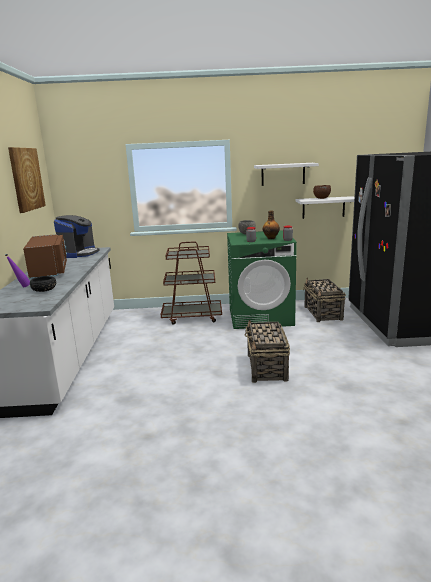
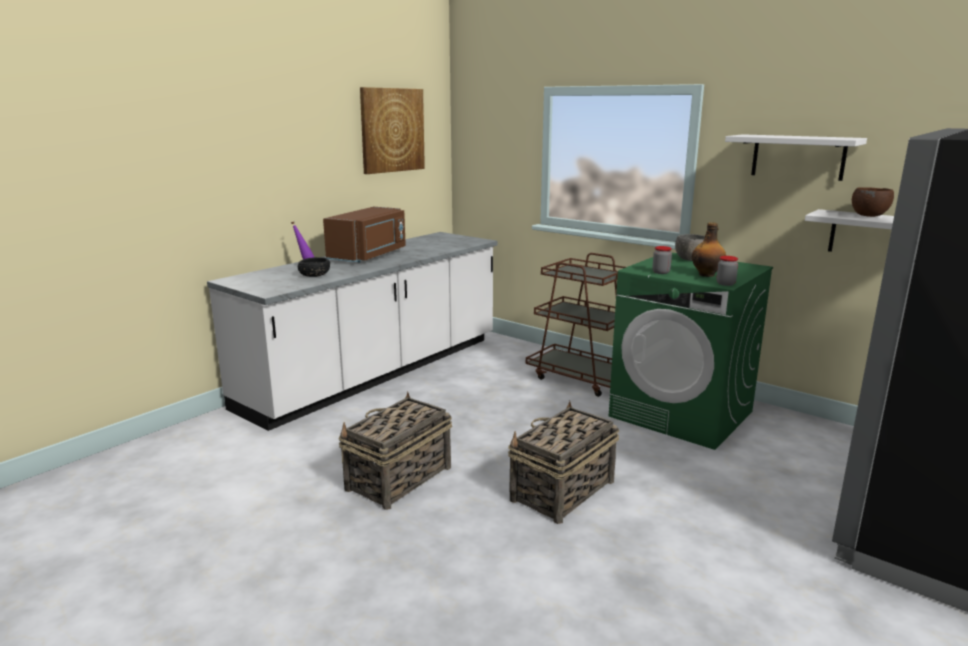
camera: 40 degrees right, 0 degrees up
(79, 253) = (445, 241): coffee machine -> none
(323, 313) = (805, 450): basket -> basket (398, 479)

